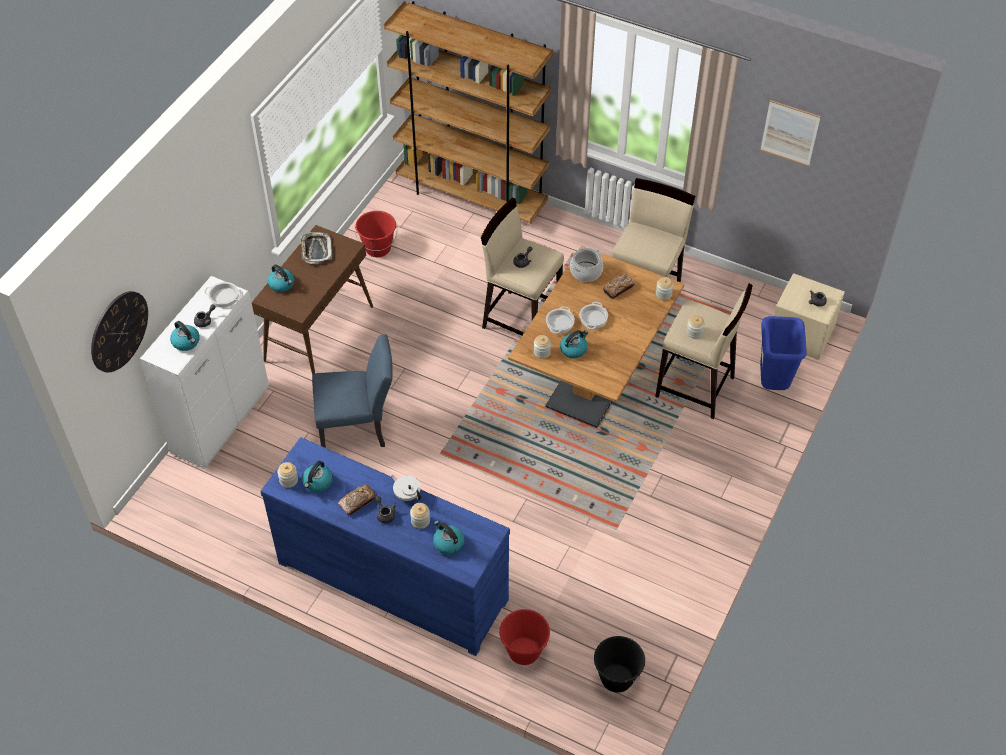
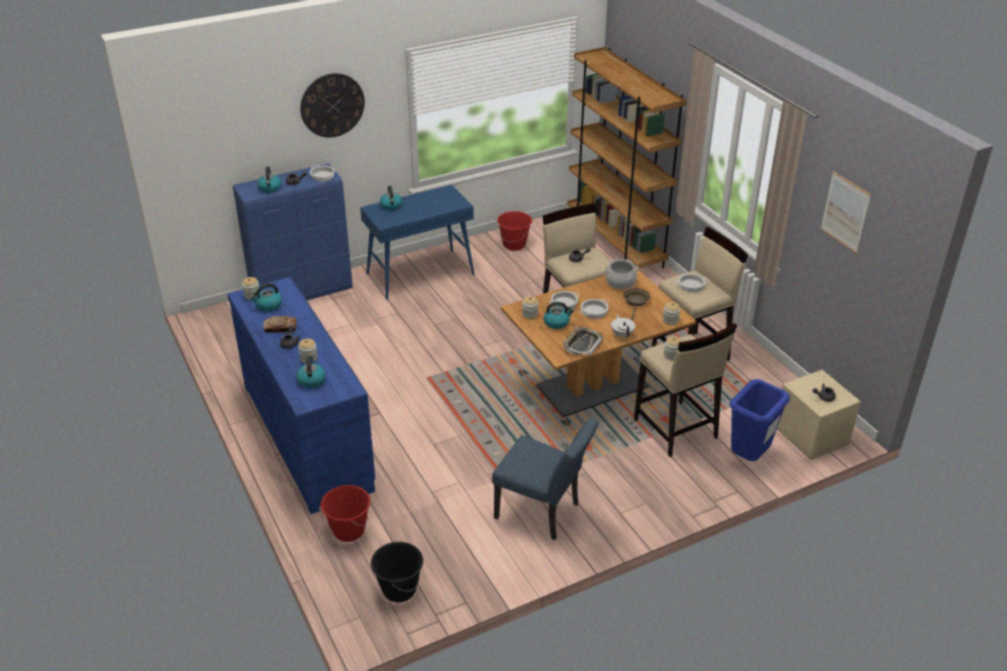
camera: 35 degrees right, 15 degrees down
(119, 331) = (216, 147): wall clock -> wall clock (332, 105)
(221, 420) = (303, 293): white cabinet -> blue cabinet
(316, 250) = (436, 197): tray -> tray (582, 344)
(319, 333) = (420, 274): brown console table -> blue console table
(358, 428) = (386, 337): blue chair -> blue chair (543, 513)
(407, 494) = (319, 339): white teapot -> white teapot (622, 334)
(618, 288) = (636, 302): bread -> brown frying pan
(645, 243) = (691, 285): none -> cooking pot

